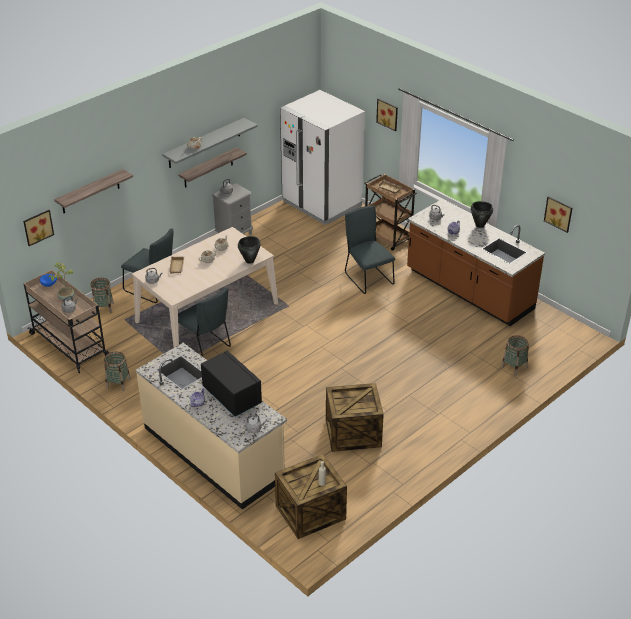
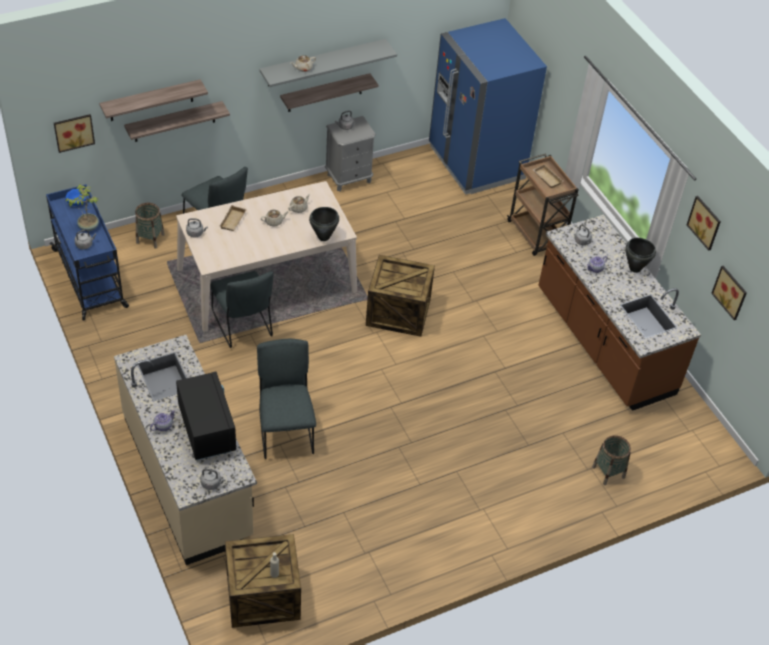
camera: 15 degrees right, 10 degrees up
(70, 345) = (90, 279): beige cart -> blue cart
(108, 207) = (174, 122): none -> shelf
(118, 383) = (121, 348): basket -> none
(321, 204) = (476, 162): white fridge -> blue fridge
(353, 434) = (363, 504): crate -> crate (397, 313)
(367, 277) = (484, 286): grey chair -> grey chair (285, 430)
(388, 114) = (571, 80): picture -> picture (705, 222)

